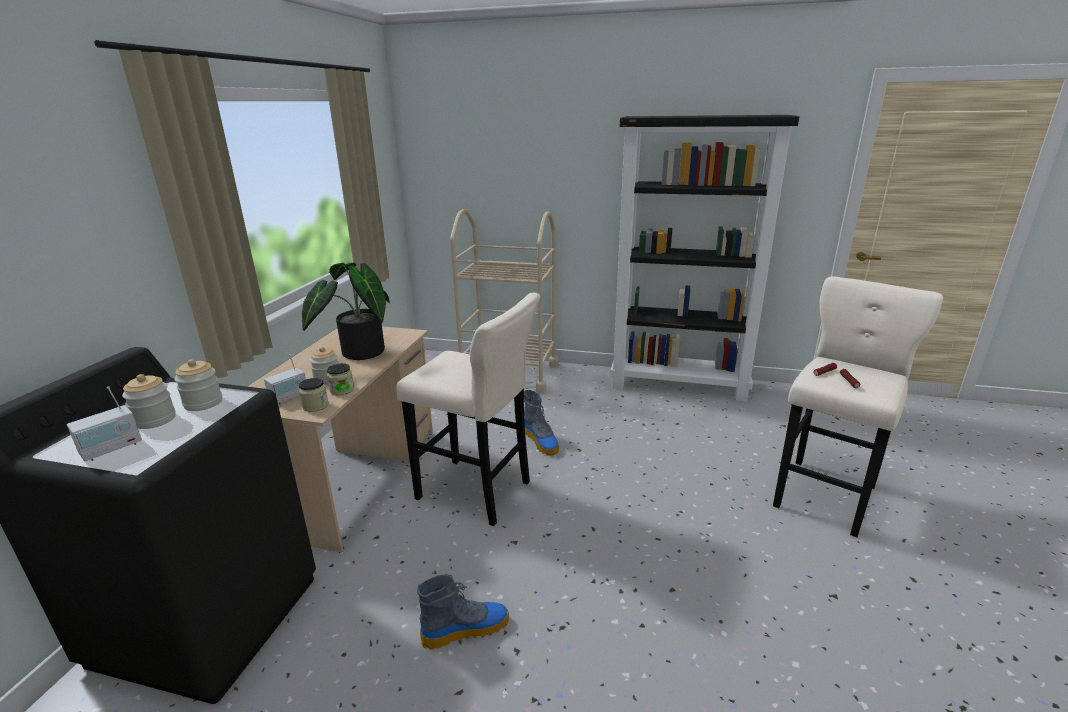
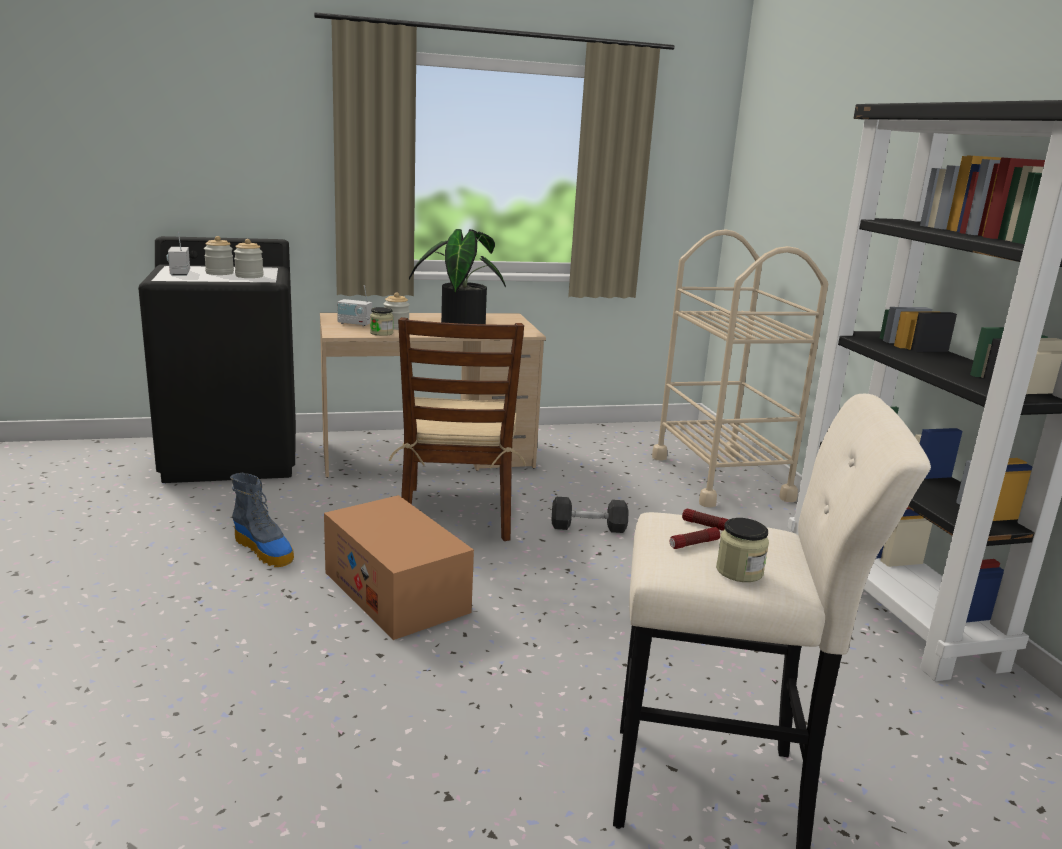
camera: 60 degrees right, 5 degrees down
(112, 448) = (179, 273): radio -> radio turned 60 degrees clockwise
(315, 406) = (346, 331): jar -> jar (739, 571)
(478, 492) = (457, 513): beige stool -> brown chair
(541, 442) = (588, 527): boot -> grey dumbbell
(585, 558) = (396, 592): none -> cardboard box

